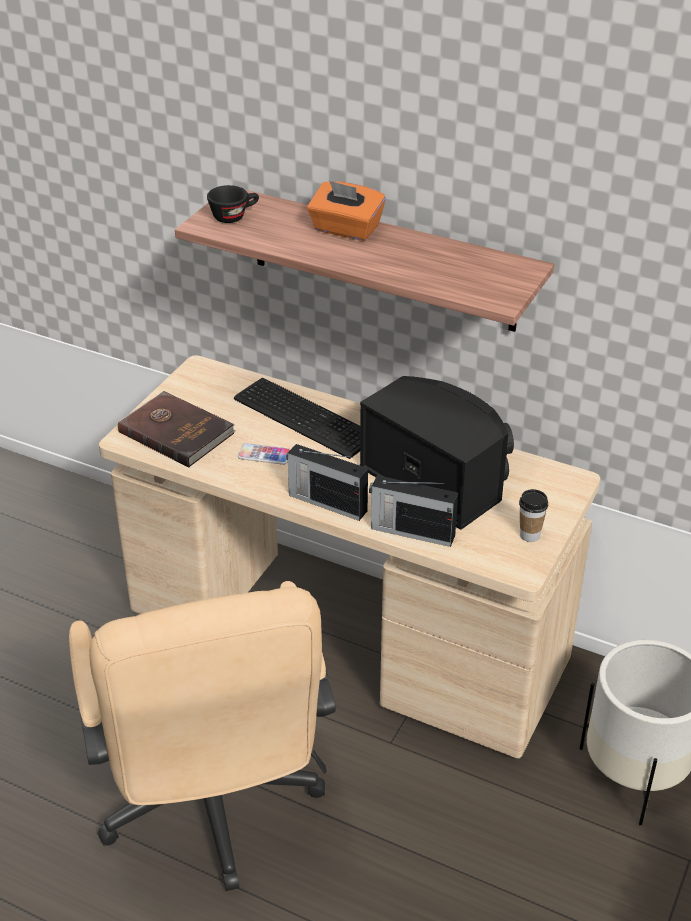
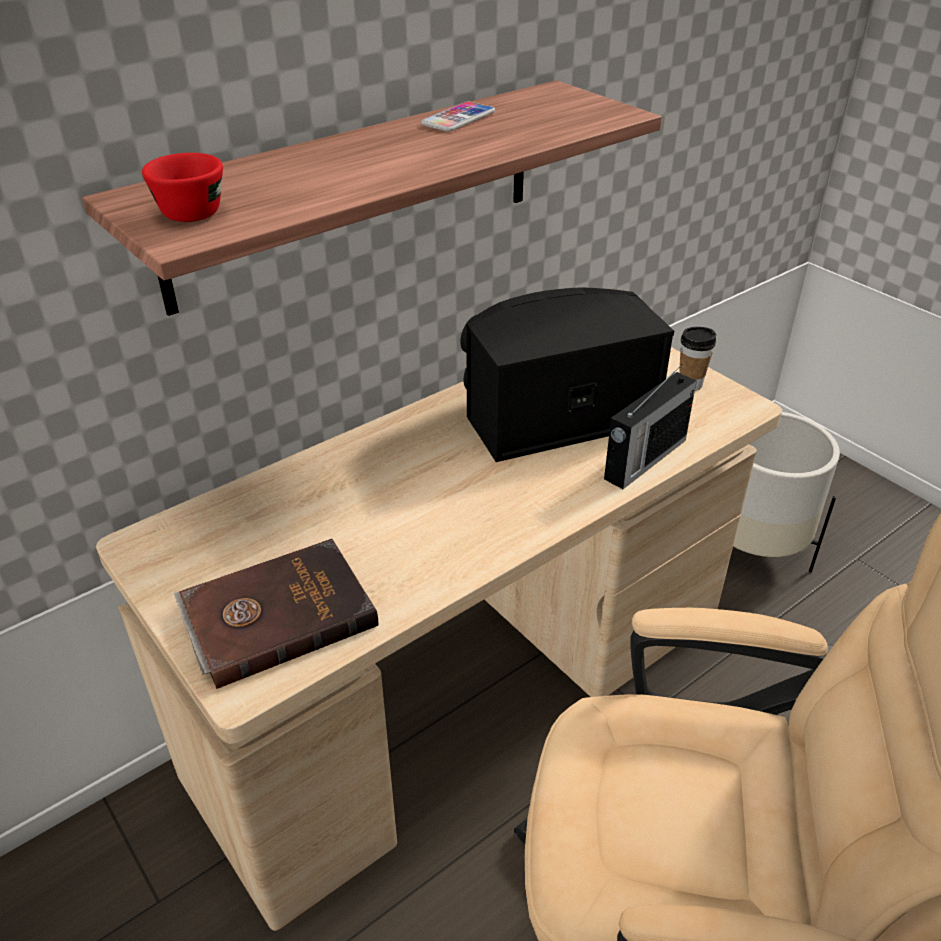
camera: 65 degrees left, 0 degrees up
(234, 216) = (193, 209): black cup -> red cup
(264, 455) = (408, 537): phone -> phone (458, 118)
(305, 415) = (351, 475): keyboard -> none
(326, 502) = (548, 510): radio -> none
(346, 229) = (345, 150): orange tissue box -> none

